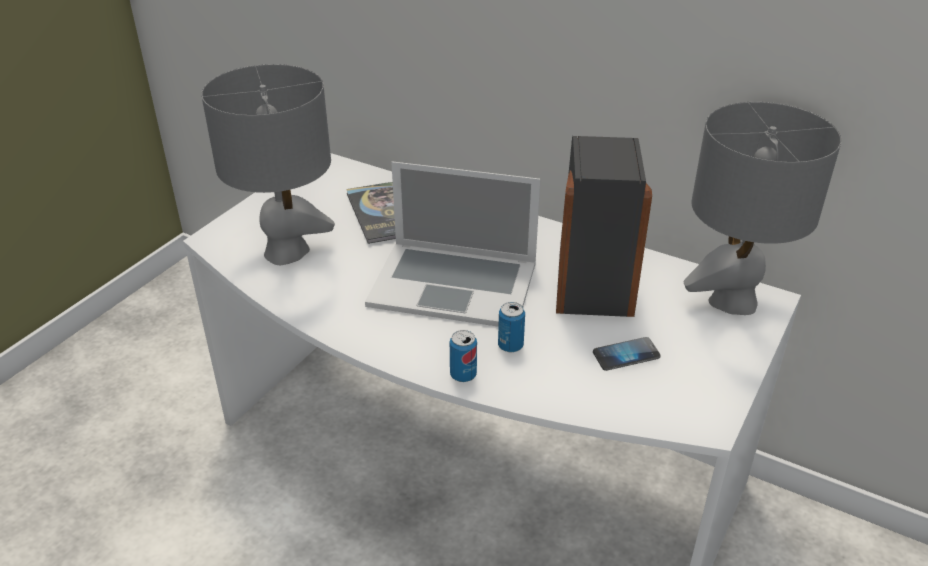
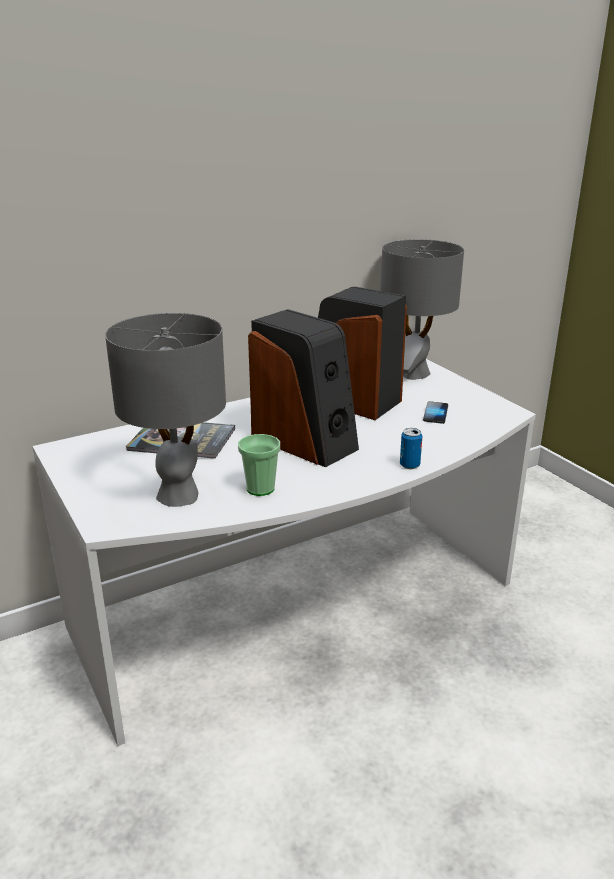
camera: 60 degrees left, 10 degrees down
(331, 292) = (260, 488): none -> cup
(453, 283) = (305, 442): laptop -> speaker
(510, 346) = (394, 442): can -> none

